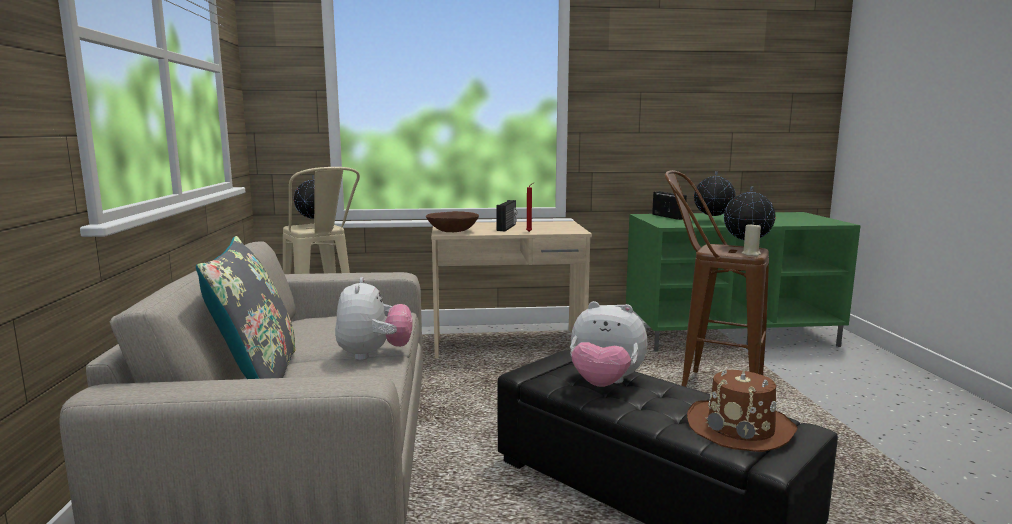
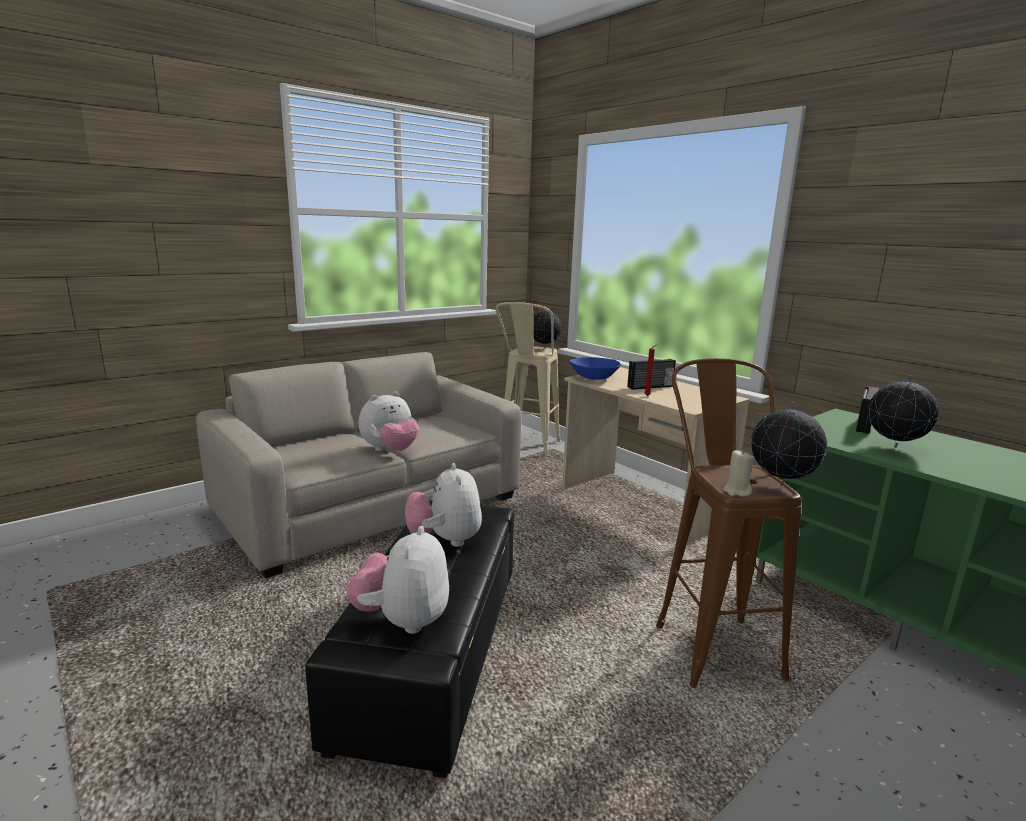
camera: 55 degrees right, 5 degrees up
(258, 378) = (325, 438): grey pillow -> none
(452, 231) = (593, 378): brown bowl -> blue bowl
(741, 428) = (403, 620): brown hat -> plush toy

